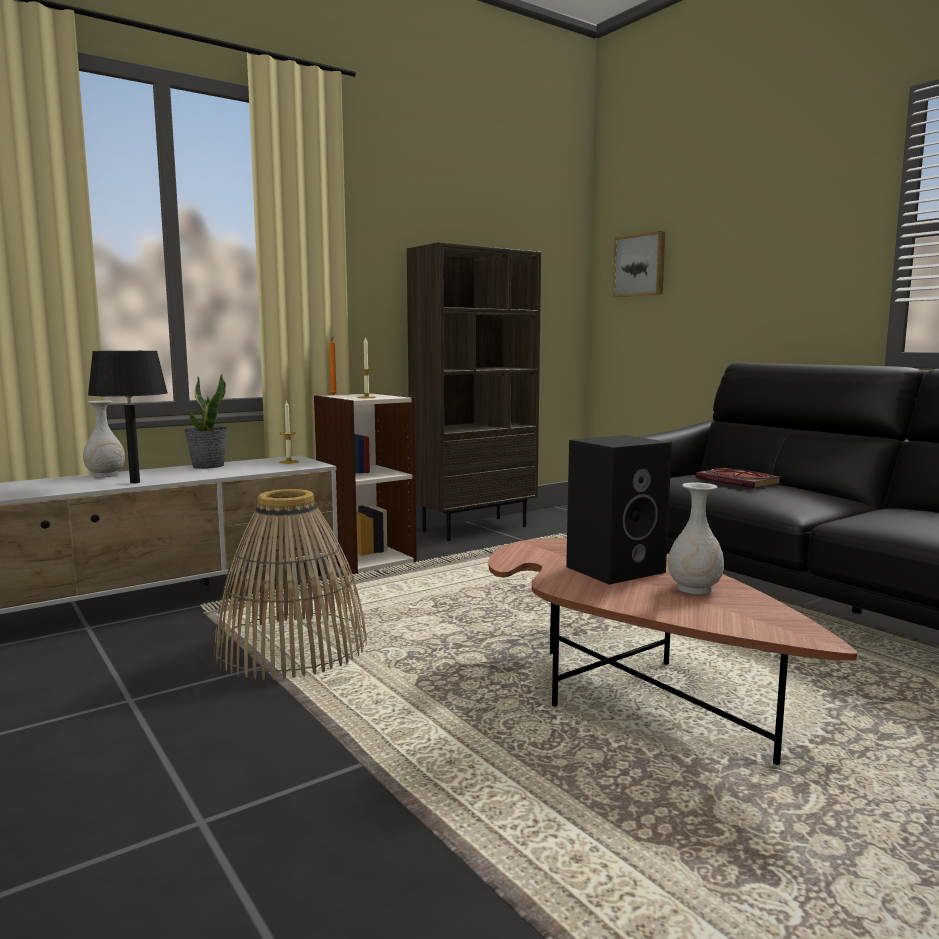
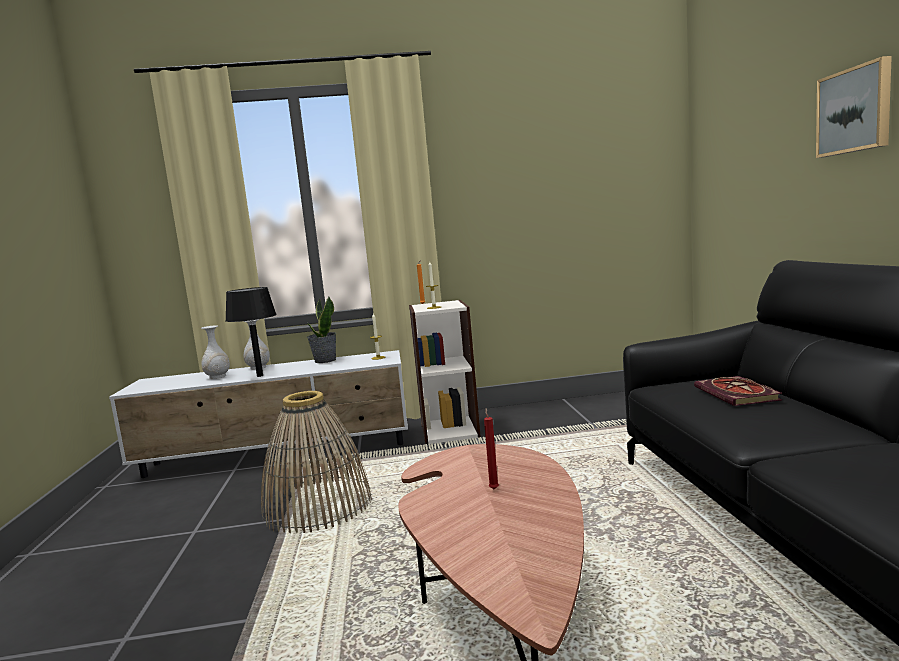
camera: 30 degrees right, 0 degrees up
(474, 528) = (562, 407): brown bookcase -> none
(615, 569) = (493, 488): black speaker -> red candle
(640, 265) = (725, 161): picture -> picture (855, 110)
(695, 589) = (524, 525): white vase -> white vase (217, 376)

